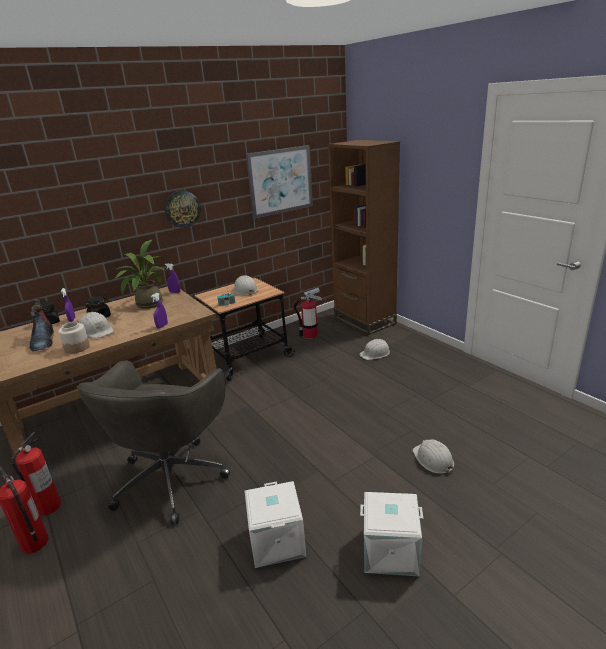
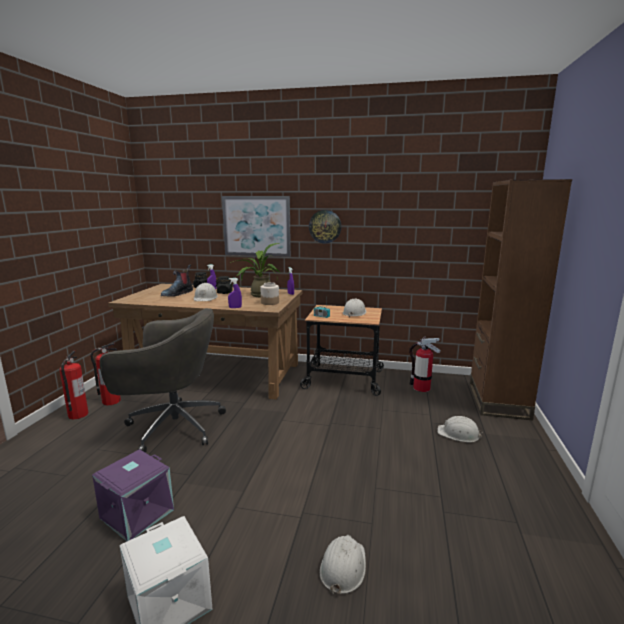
camera: 45 degrees right, 10 degrees down
(77, 348) = (178, 302): jar -> jar (270, 302)
(172, 477) = (172, 426): grey office chair -> grey office chair turned 150 degrees counterclockwise
(275, 541) = (137, 513): white storage box -> purple storage box
(280, 181) = (435, 218): picture -> picture (256, 226)

